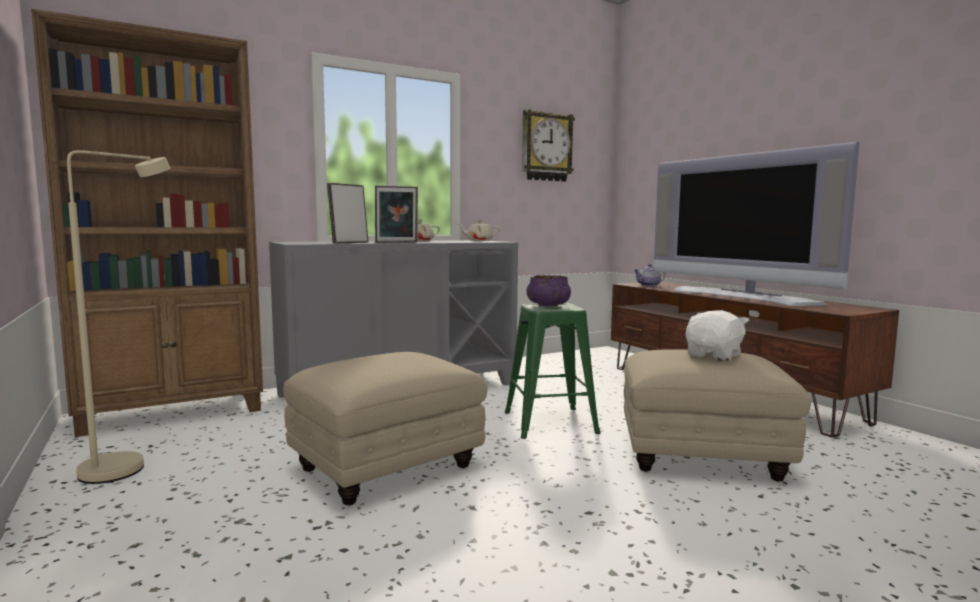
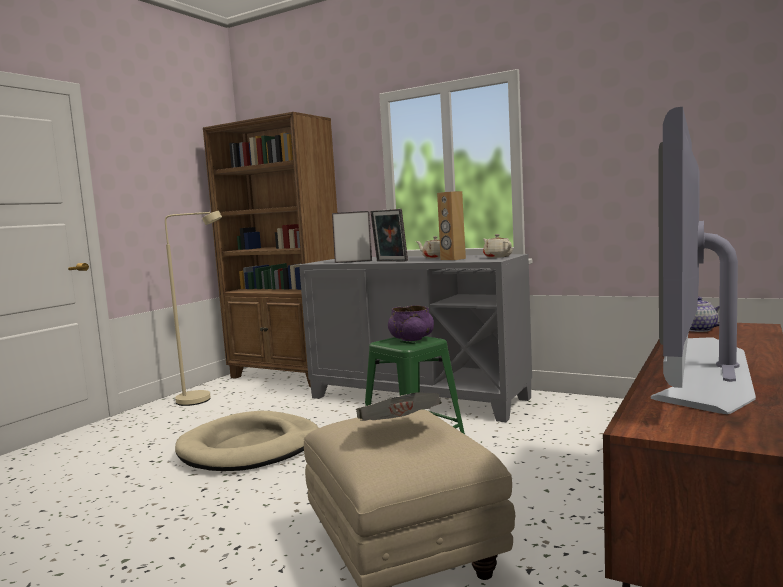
camera: 60 degrees right, 0 degrees up
(388, 468) = (250, 447): beige ottoman -> beige dog bed
(453, 241) = (452, 259): none -> brown speaker
(546, 147) = (646, 127): wall clock -> none
(714, 355) = (399, 431): white plush toy -> newspaper

